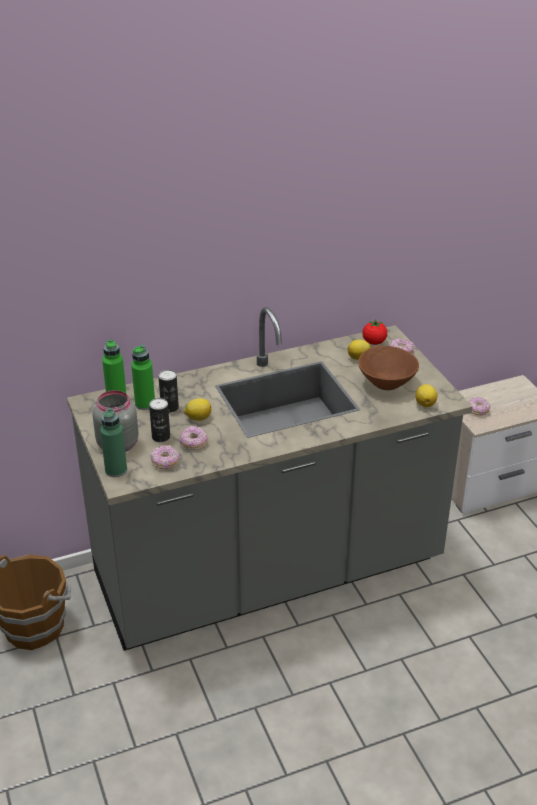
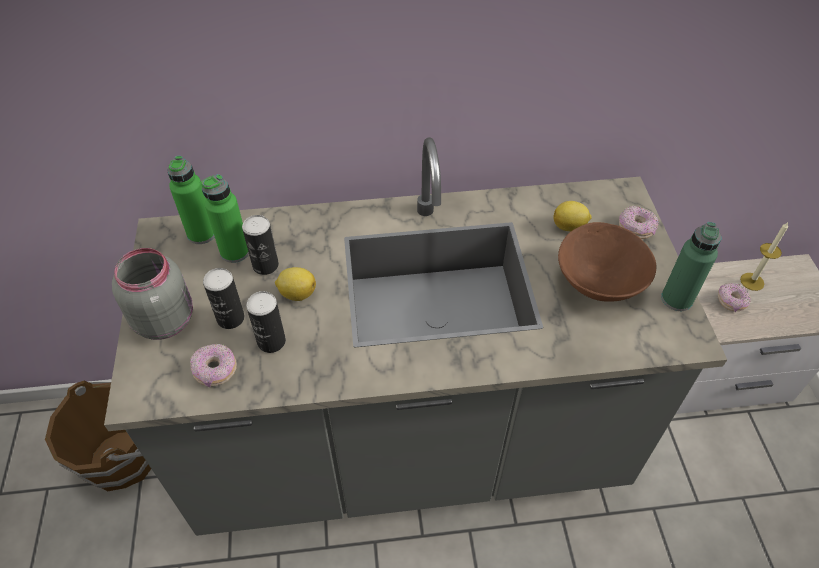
camera: 15 degrees right, 15 degrees up
(116, 470) = (140, 369): green bottle -> green bottle (676, 299)
(193, 443) = (271, 341): donut -> can
(374, 342) = (600, 202): tomato -> none
(425, 404) = (650, 338): lemon -> none
(489, 396) = (752, 281): none -> candle

